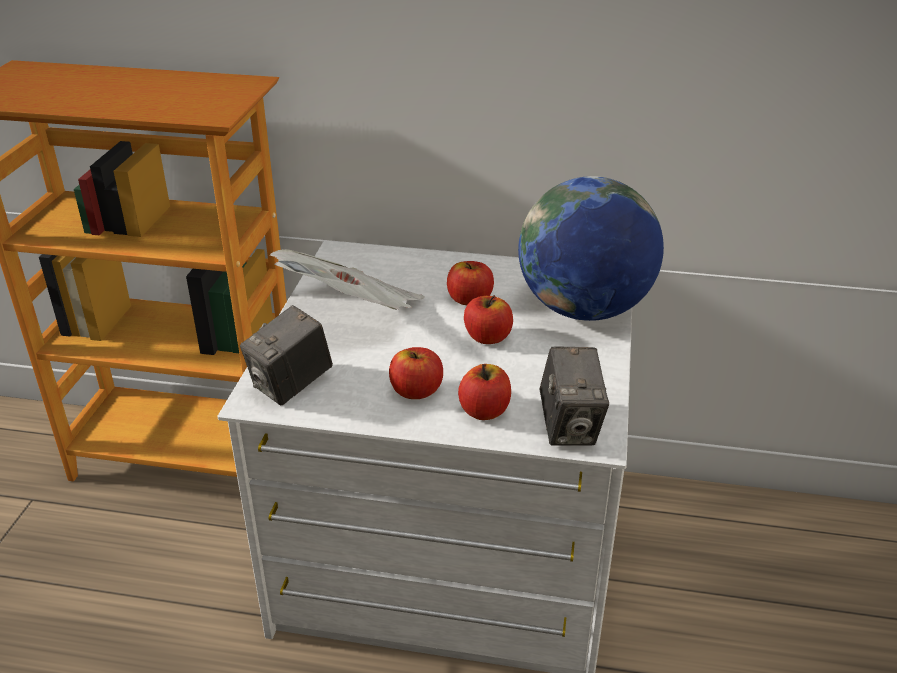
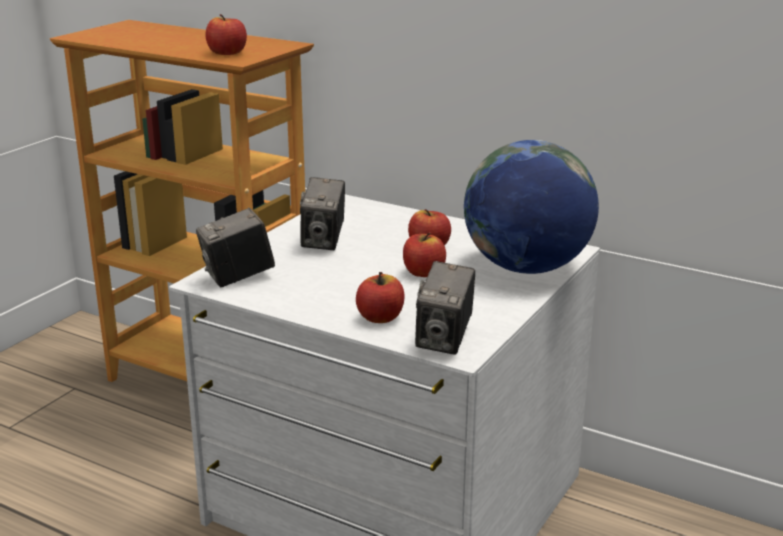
camera: 20 degrees right, 10 degrees down
(353, 313) = (323, 241): newspaper -> camera
(416, 391) = (334, 296): apple -> apple (227, 53)

